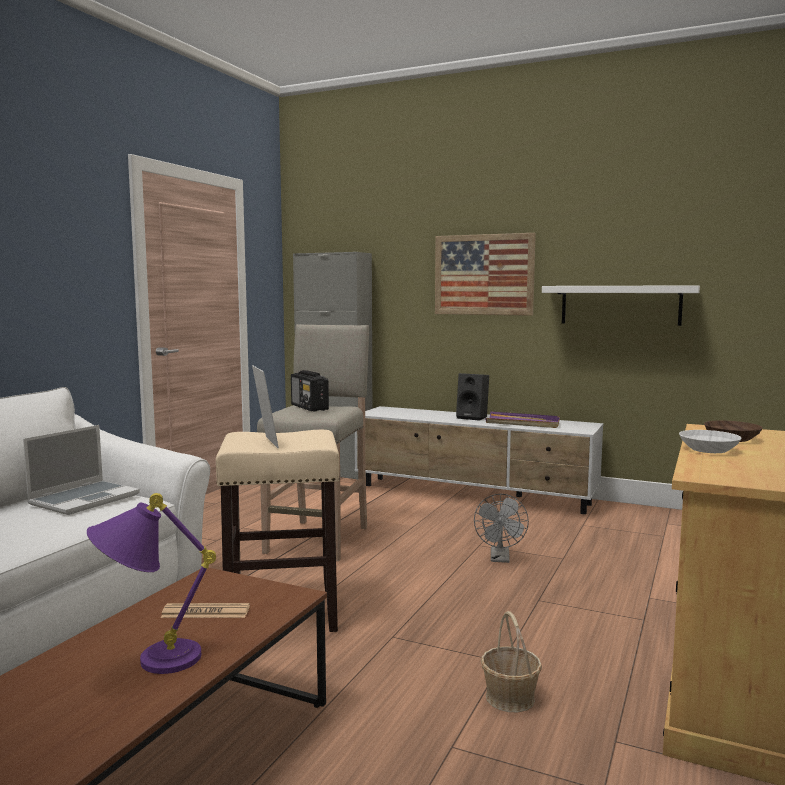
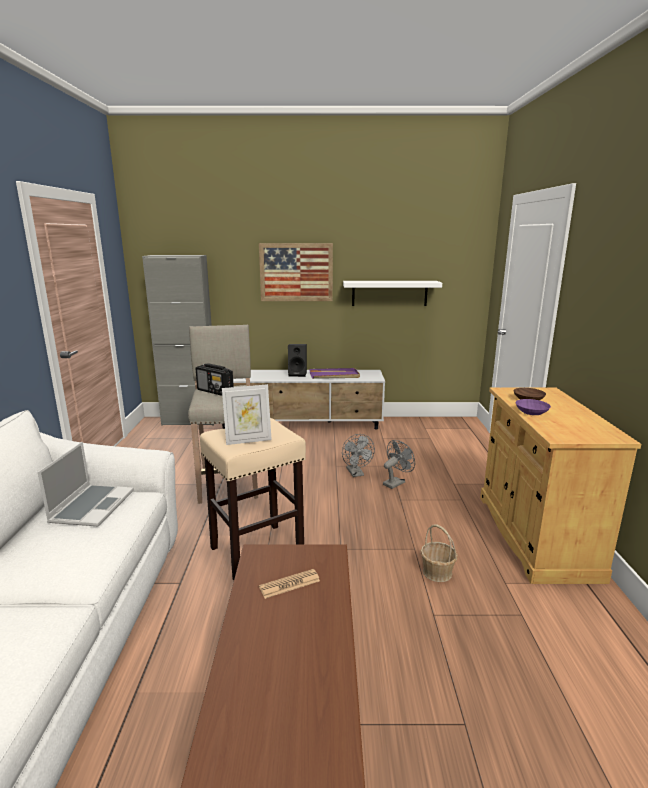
camera: 25 degrees left, 10 degrees up
(147, 661) = (297, 637): purple table lamp -> none
(265, 442) = (248, 440): picture frame -> picture frame turned 120 degrees clockwise
(552, 579) = (396, 482): none -> grey fan
(708, 449) = (531, 412): white bowl -> purple bowl

